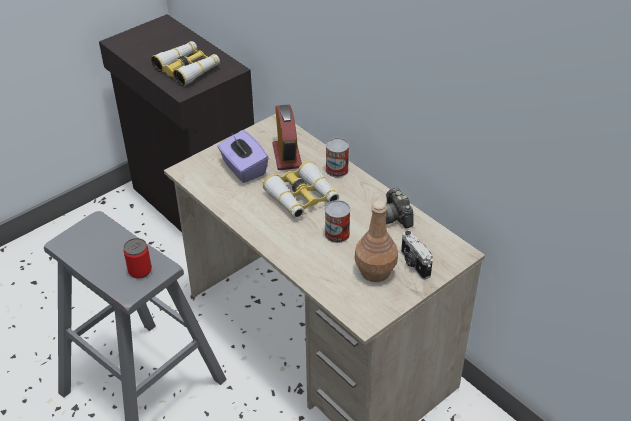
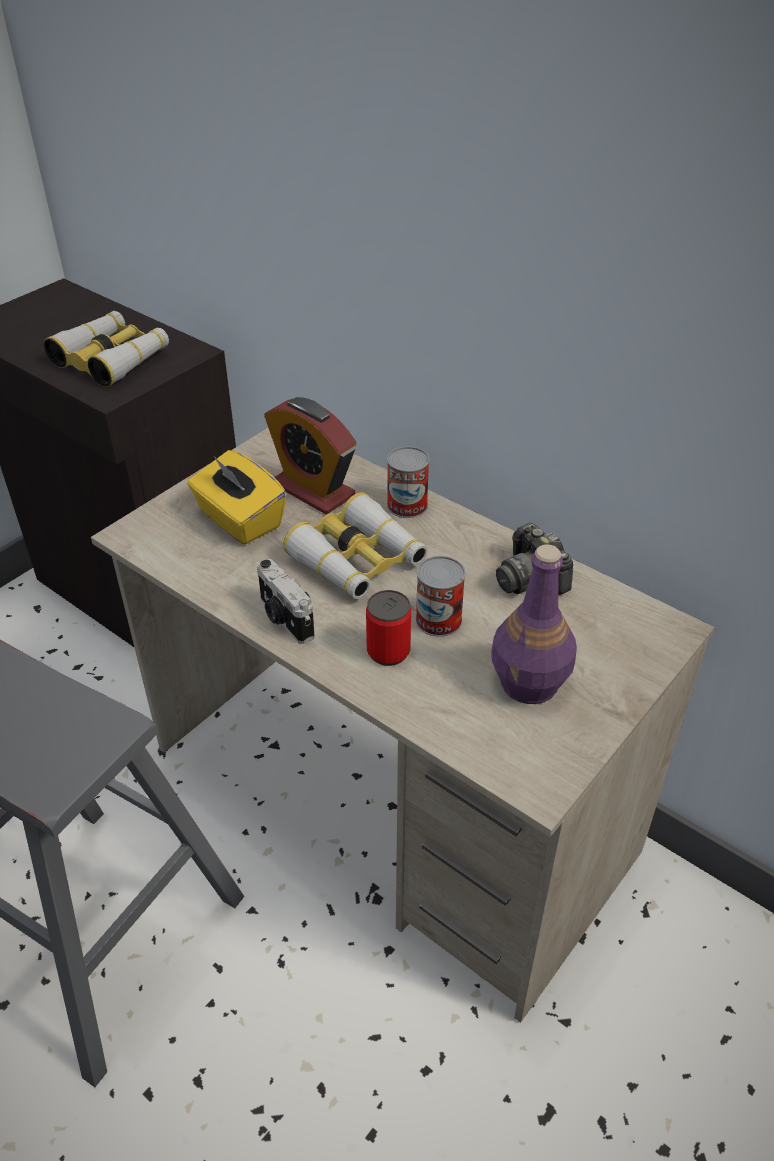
camera: 10 degrees left, 0 degrees up
(140, 271) = (68, 739): can -> can (388, 651)
(243, 169) = (239, 520): purple tissue box -> yellow tissue box
(287, 156) = (313, 490): alarm clock -> alarm clock turned 150 degrees clockwise
(375, 272) = (530, 683): brown bottle -> purple bottle
(414, 264) = (595, 660): camera -> camera (284, 619)

